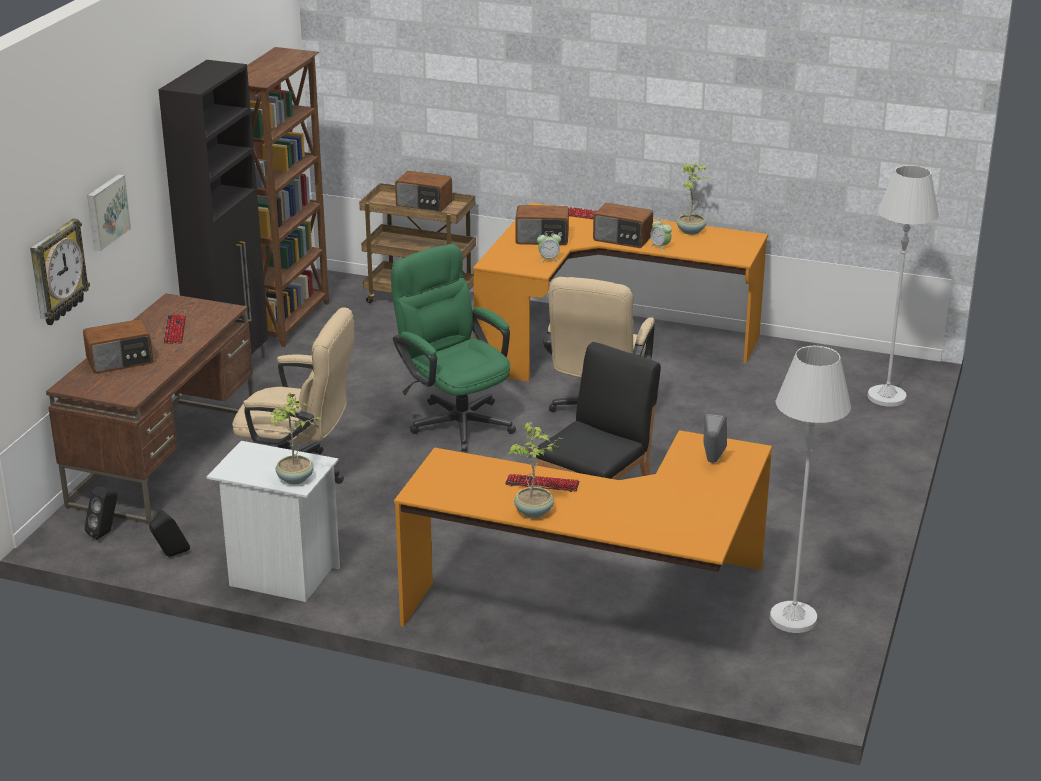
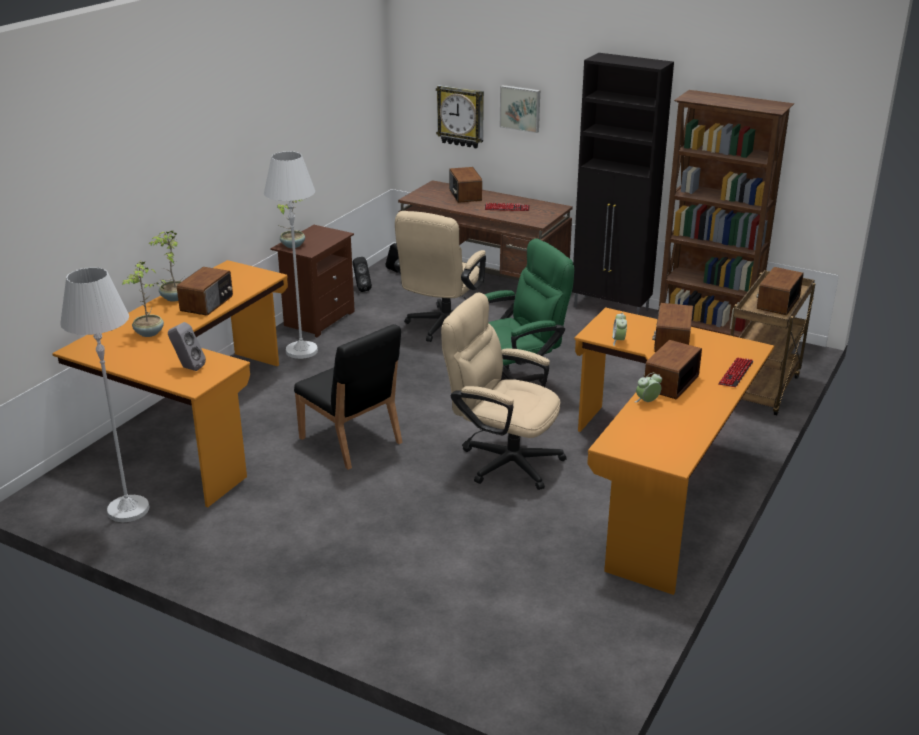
camera: 100 degrees right, 0 degrees up
(280, 576) = (318, 319): white nightstand -> brown nightstand
(542, 484) = (207, 303): keyboard -> radio
(691, 231) = (693, 426): potted plant -> potted plant (149, 333)
(887, 397) = (498, 668): white floor lamp -> white floor lamp (301, 351)

